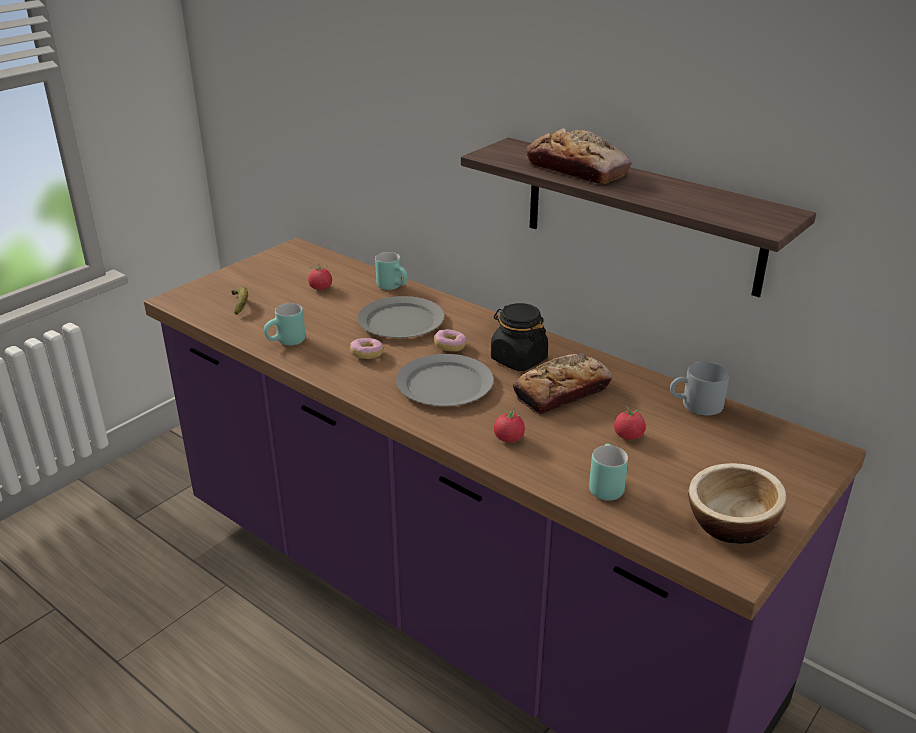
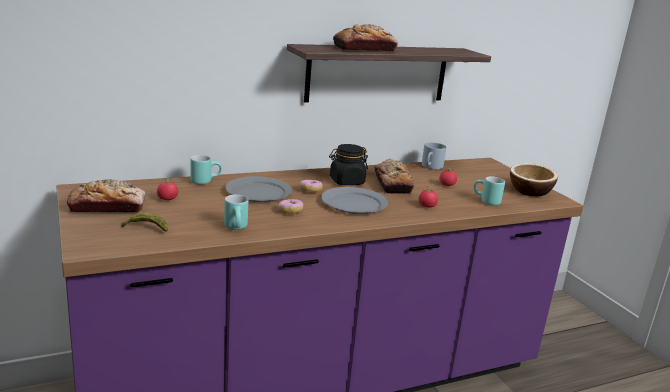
camera: 65 degrees left, 10 degrees down
(270, 273) = (108, 207): none -> bread

